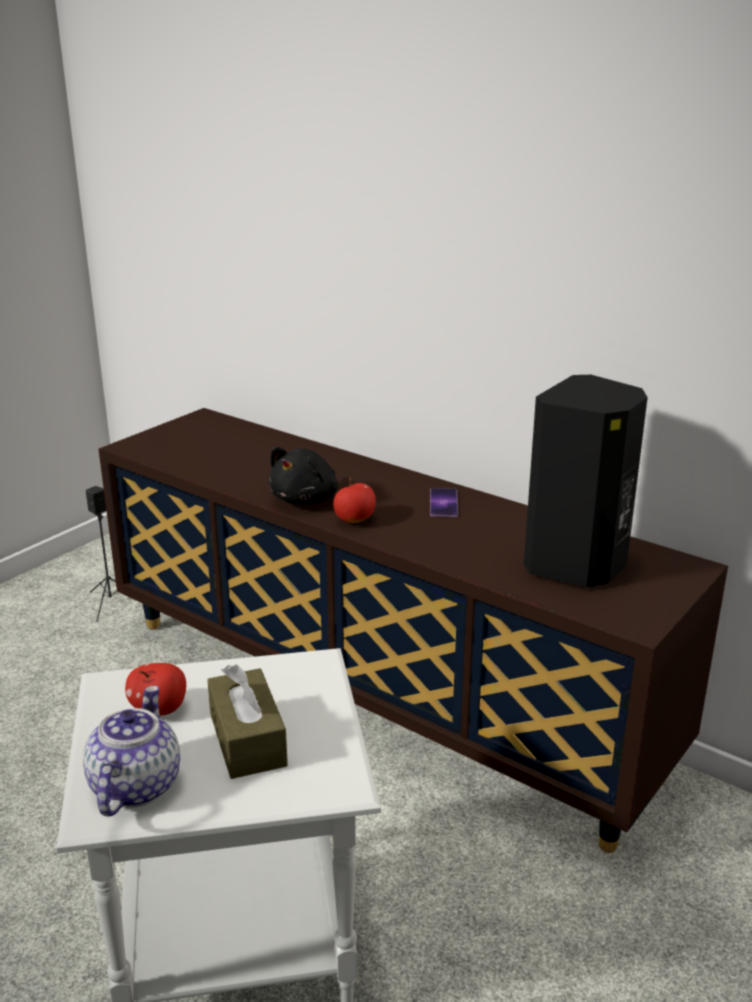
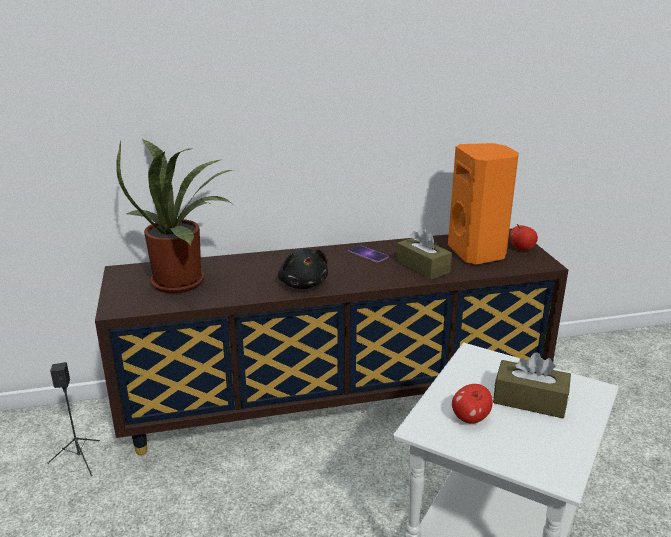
camera: 50 degrees left, 0 degrees up
(134, 785) = (542, 452): teapot -> none
(223, 448) = (184, 281): none -> potted plant
(355, 520) = (351, 281): apple -> apple (522, 248)
(465, 545) = (422, 267): none -> brown tissue box
(578, 566) = (478, 253): black speaker -> orange speaker

